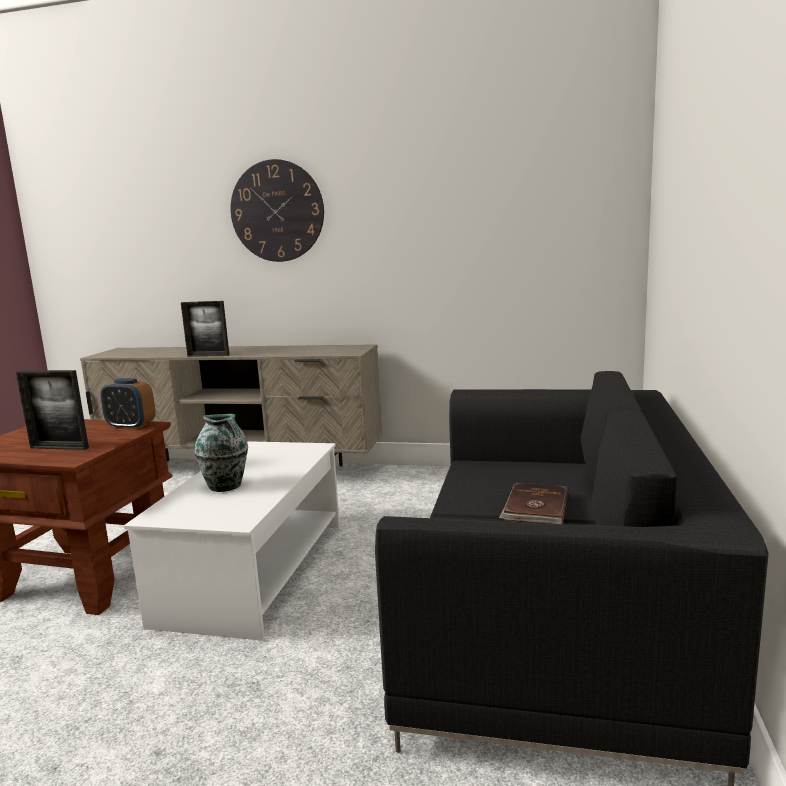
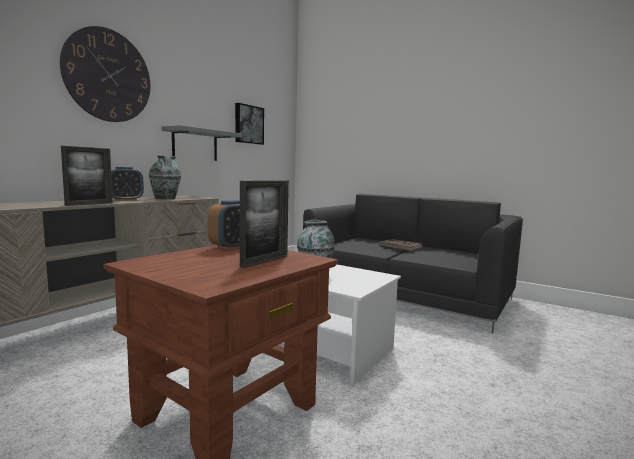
camera: 70 degrees left, 5 degrees down
(267, 350) = (125, 200): none -> alarm clock
(304, 352) = (165, 199): none -> vase
(394, 275) = (195, 145): none -> grey shelf
(502, 228) = (248, 124): none -> picture

